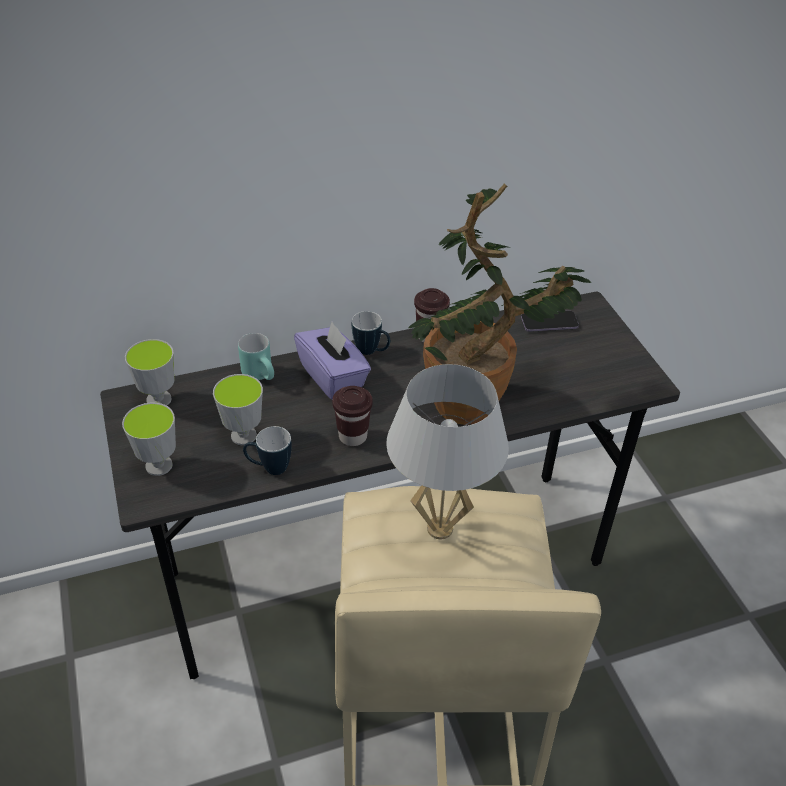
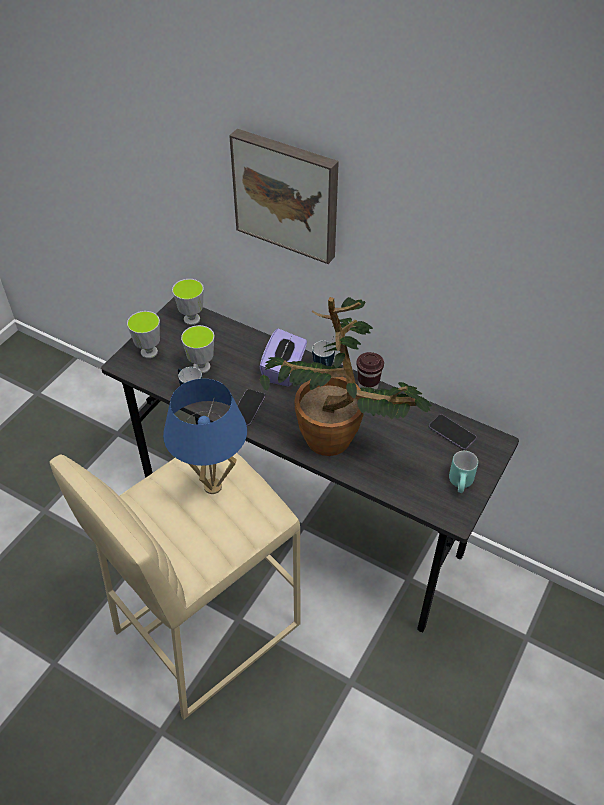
camera: 50 degrees right, 5 degrees up
(262, 375) = (253, 342): turquoise mug -> turquoise mug (462, 484)
(273, 133) = (287, 194): none -> picture
(353, 436) = (248, 408): brown cup -> phone
(440, 529) = (212, 487): white table lamp -> blue table lamp

